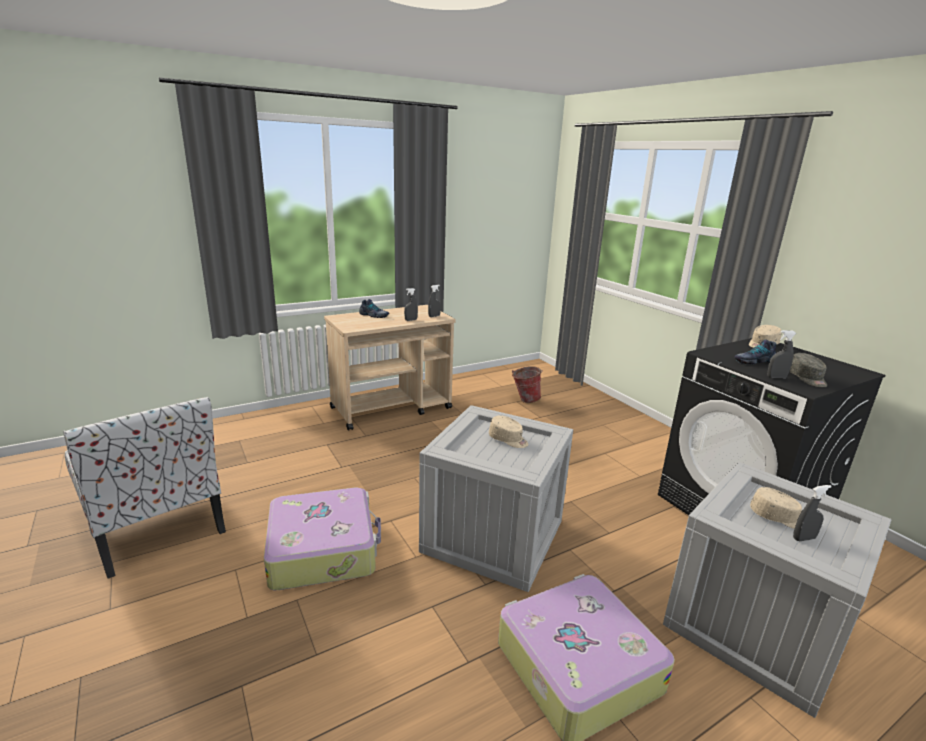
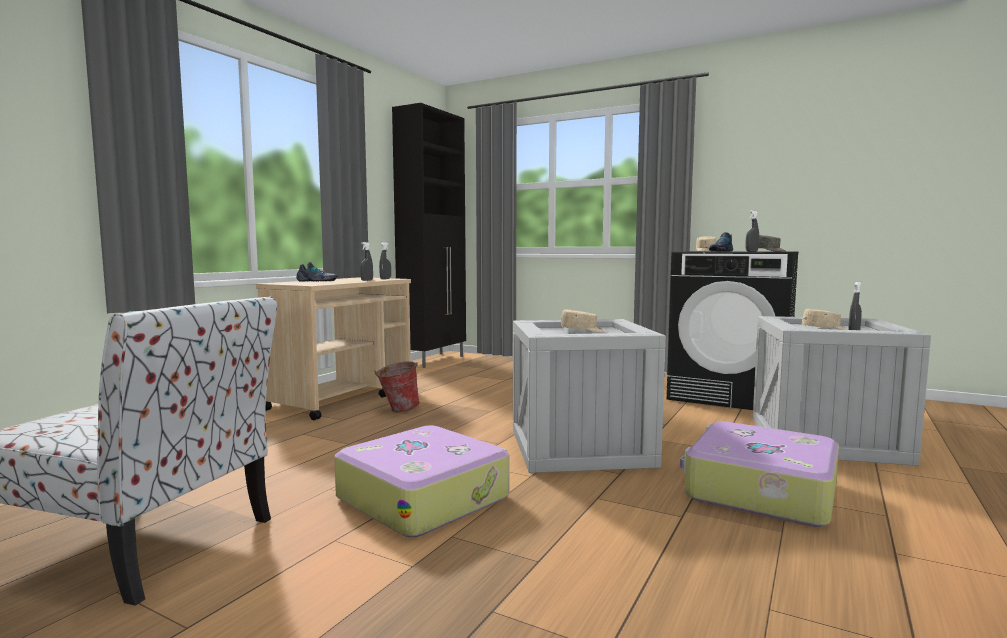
camera: 30 degrees left, 15 degrees down
(511, 371) = (434, 360): none -> black cabinet
(524, 399) = (475, 373): bucket -> bucket (398, 410)

